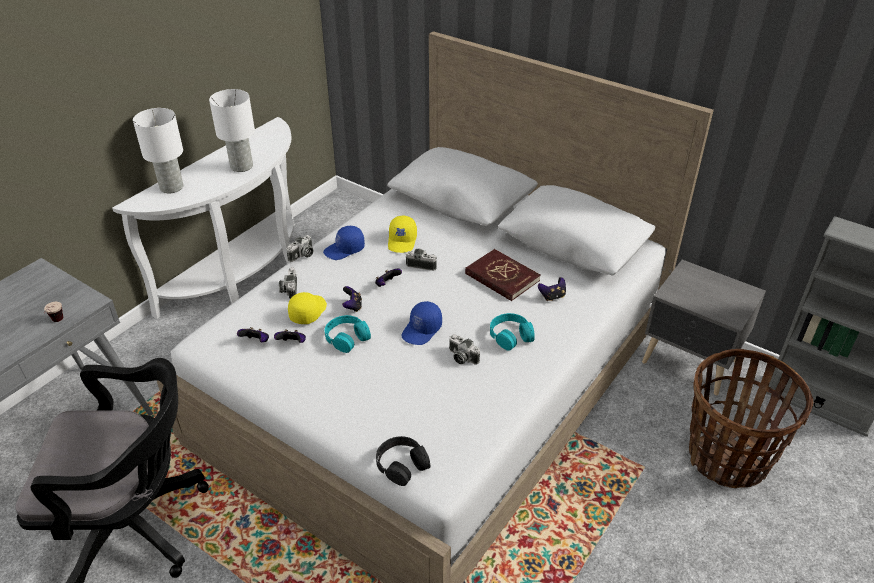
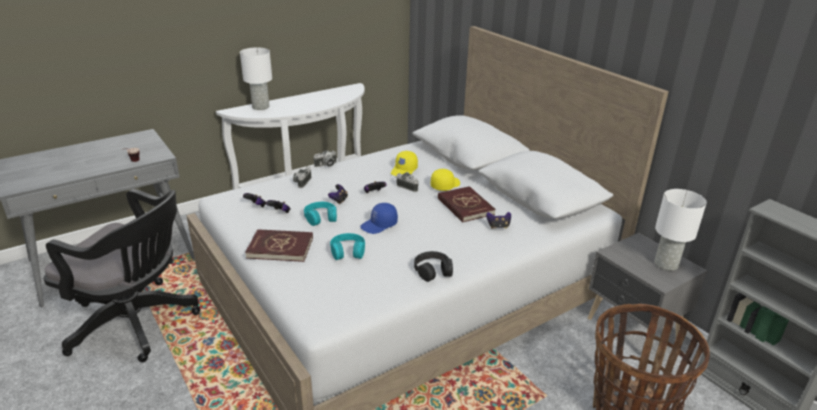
camera: 20 degrees right, 10 degrees down
(241, 166) = (314, 104): white table lamp -> white table lamp (665, 264)
(307, 311) = (305, 197): yellow cap -> yellow cap (445, 185)
(327, 395) = (280, 248): none -> red book
(344, 250) = (358, 167): blue cap -> none
(402, 464) = (301, 303): black headphones -> black headphones (433, 270)
(461, 357) = (397, 248): camera -> none
(510, 336) = (446, 243): turquoise headphones -> turquoise headphones (348, 251)

